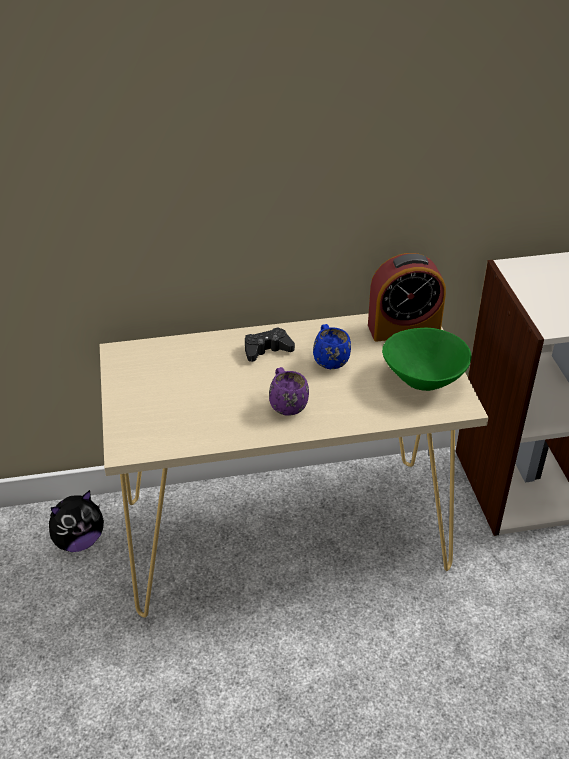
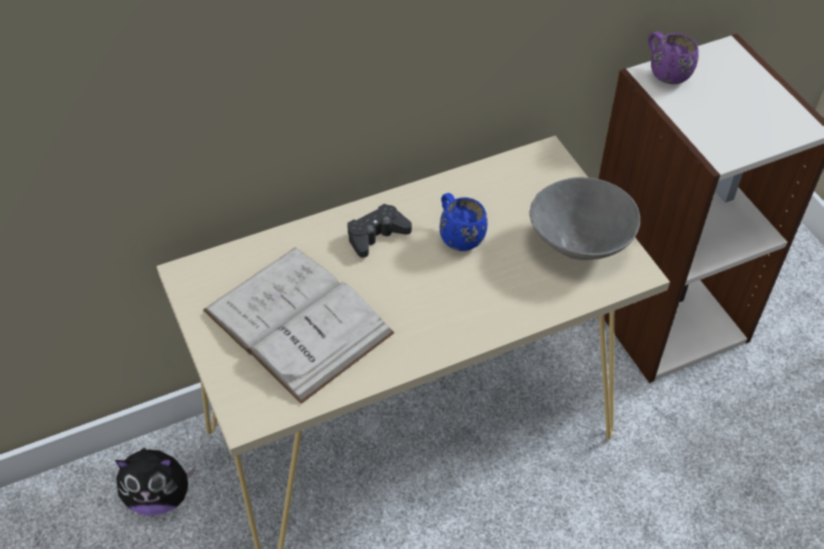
camera: 15 degrees left, 10 degrees up
(79, 541) = (159, 496): plush toy -> plush toy turned 45 degrees clockwise
(186, 395) = (297, 322): none -> white book
(286, 404) = (427, 311): purple mug -> purple mug (664, 73)
(403, 328) = (533, 174): alarm clock -> none
(422, 379) = (578, 243): green bowl -> grey bowl

